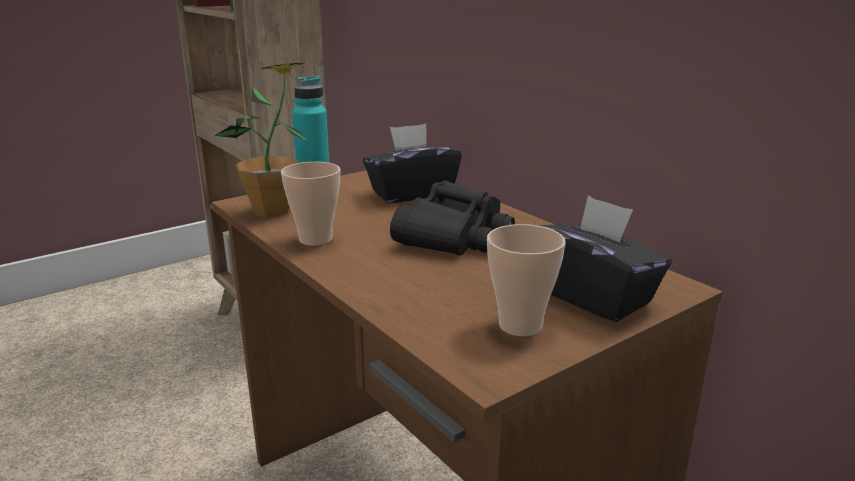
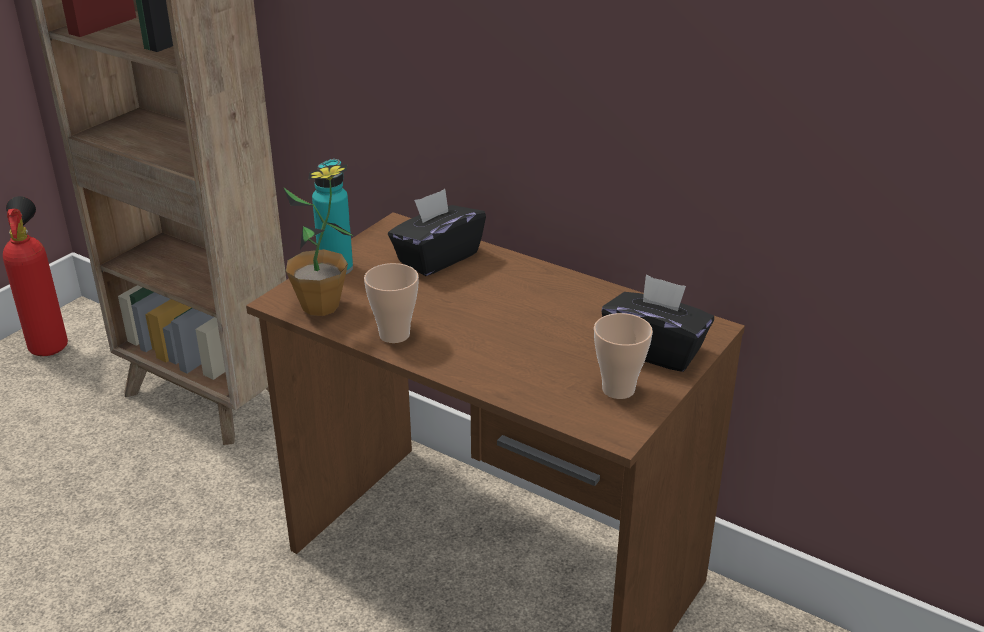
camera: 20 degrees left, 10 degrees up
(195, 272) = (50, 345): none -> fire extinguisher
(455, 236) = (514, 307): black binoculars -> none

